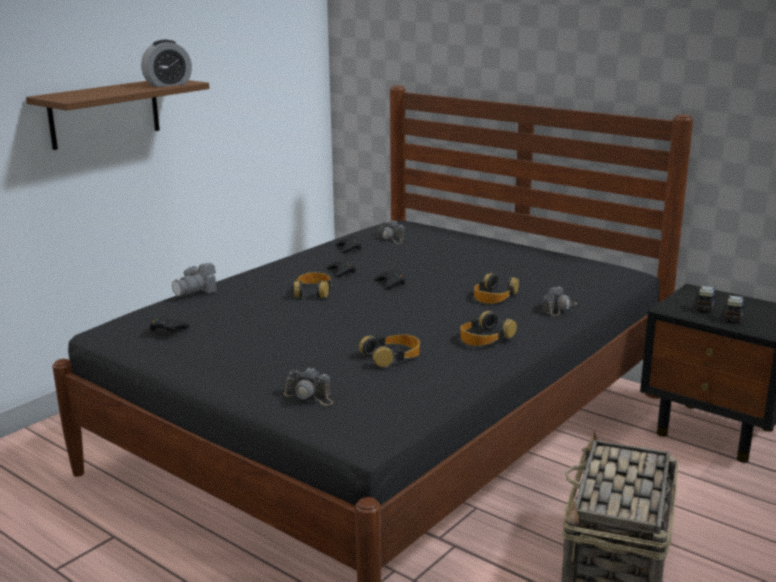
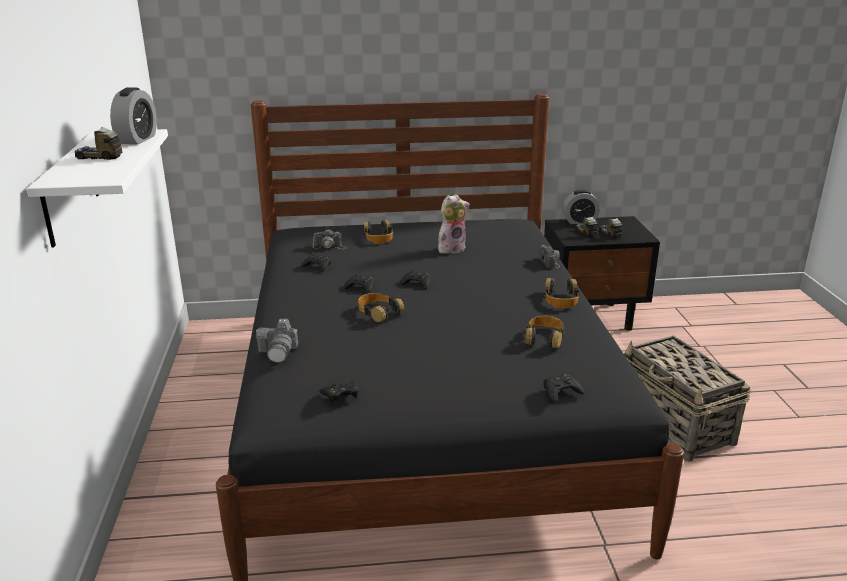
camera: 45 degrees left, 5 degrees up
(105, 113) = (70, 188): brown shelf -> white shelf
(112, 89) = (99, 157): none -> toy truck
(310, 395) = (561, 391): camera -> black game controller
(486, 269) = (451, 248): none -> plush toy
(494, 296) = (501, 267): headphones -> headphones (378, 237)
(725, 296) = (579, 221): none -> alarm clock

